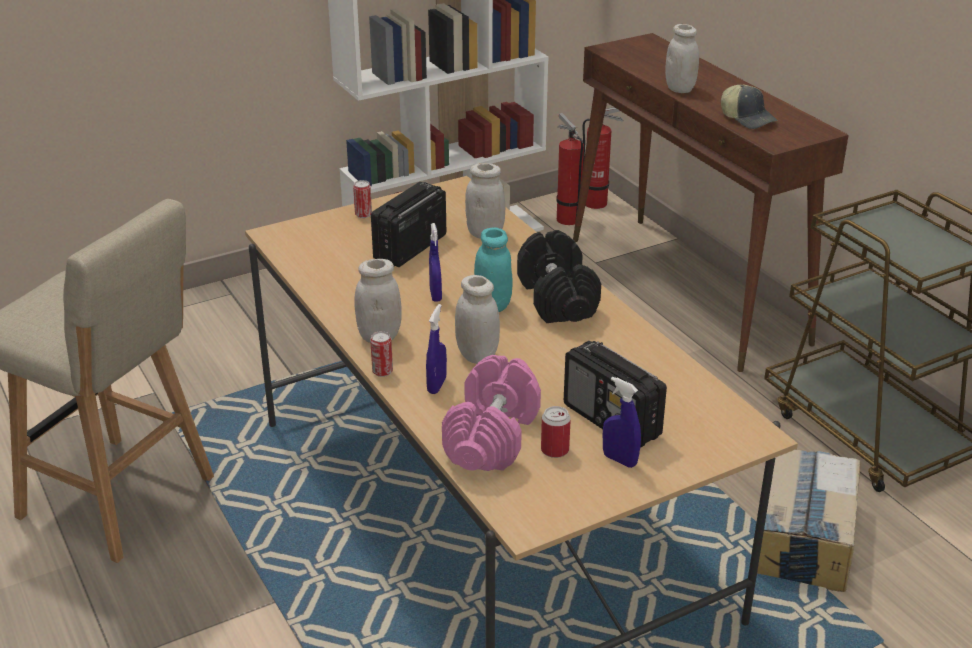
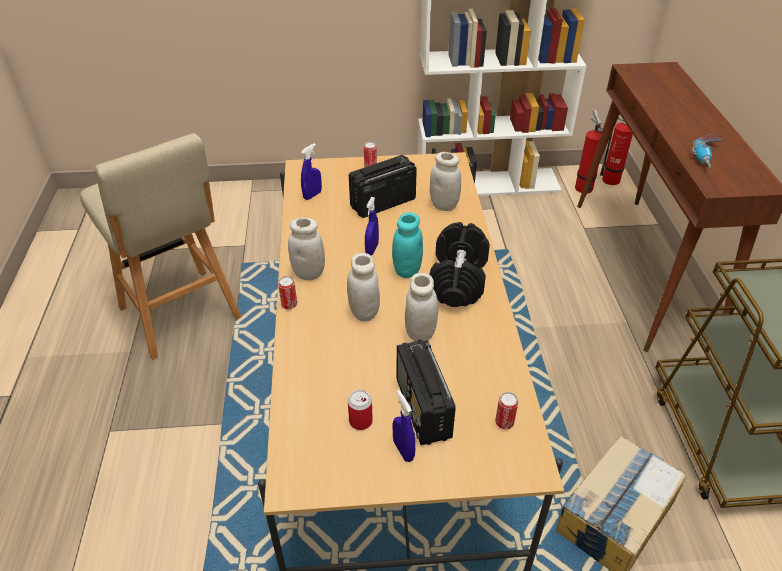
camera: 25 degrees right, 10 degrees up
(436, 385) = (317, 330): blue spray bottle -> blue spray bottle (312, 195)
(492, 437) = (324, 391): pink dumbbell -> none
(680, 89) = (665, 117): white jar -> white jar (420, 333)
(702, 407) = (504, 422): none -> can
(747, 118) = (706, 157): cap -> power drill

